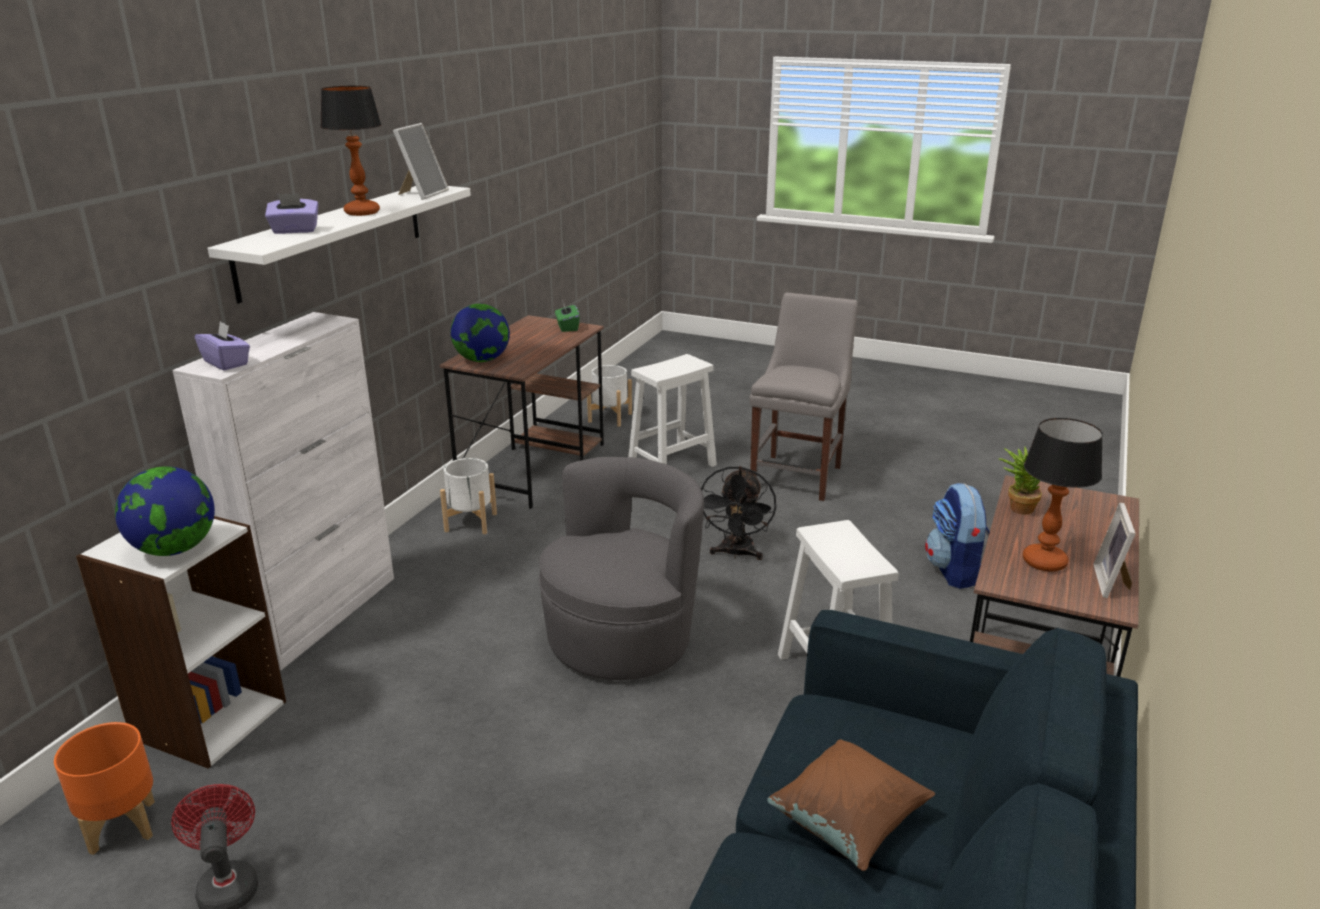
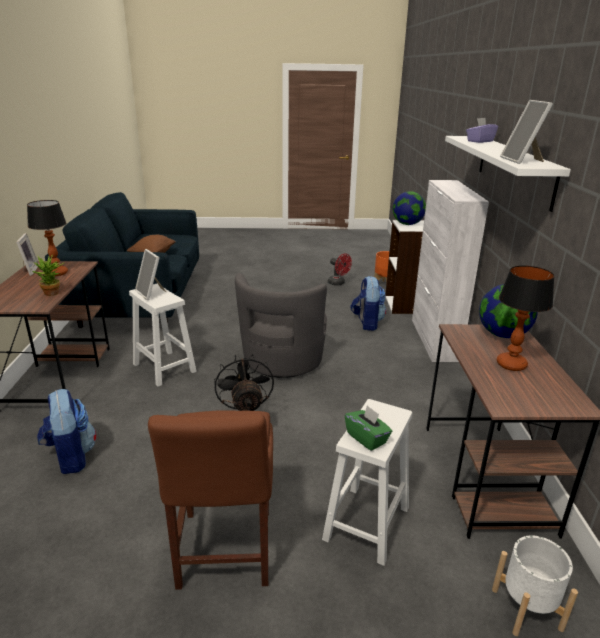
camera: 155 degrees right, 0 degrees up
(226, 363) = (445, 182): purple tissue box -> none
(361, 212) = (495, 149): table lamp -> table lamp (511, 364)
(375, 688) = (367, 323): none -> backpack
(470, 522) = (448, 405): white planter -> none
(567, 327) = (521, 401): green tissue box -> green tissue box (367, 438)
(798, 475) = (224, 552): grey chair -> brown chair
(854, 554) = (151, 293): none -> picture frame

